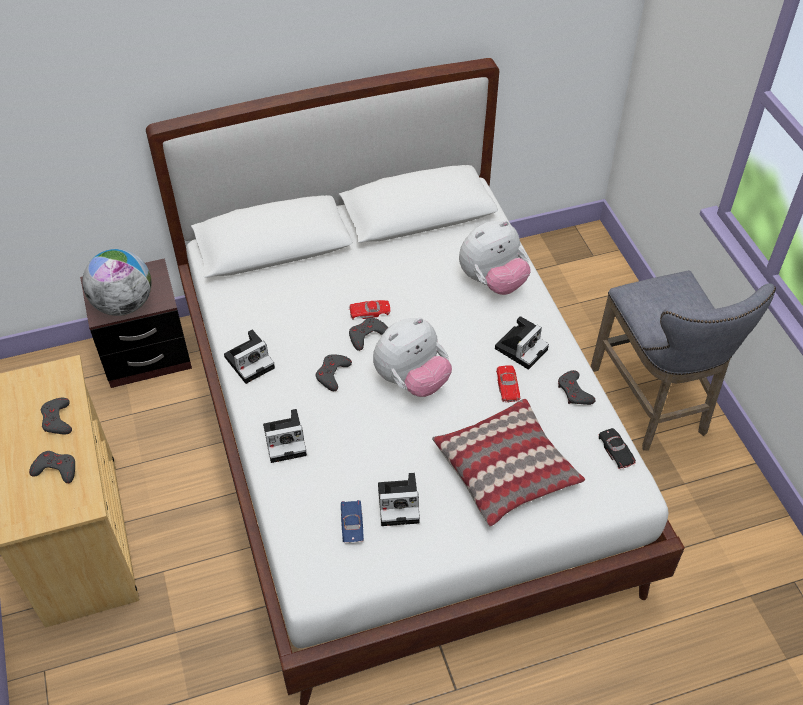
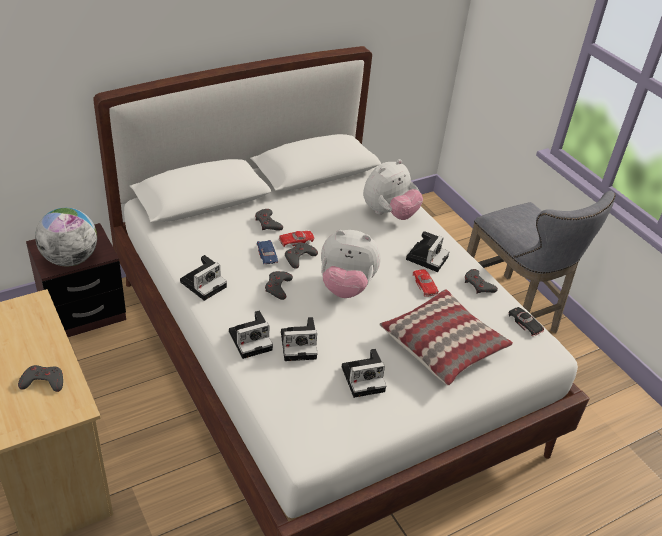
camera: 15 degrees left, 10 degrees down
(57, 420) = (36, 341): grey game controller -> grey game controller (268, 223)
(338, 452) = (300, 345): none -> camera
(352, 523) = (327, 398): blue toy car -> blue toy car (267, 254)
(411, 380) = (346, 287): plush toy -> plush toy turned 60 degrees clockwise

